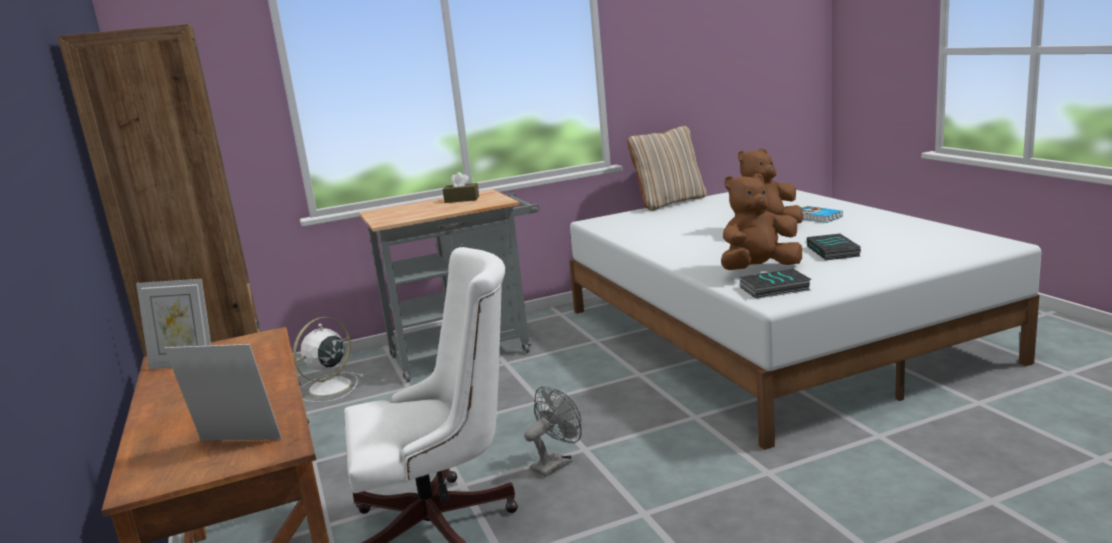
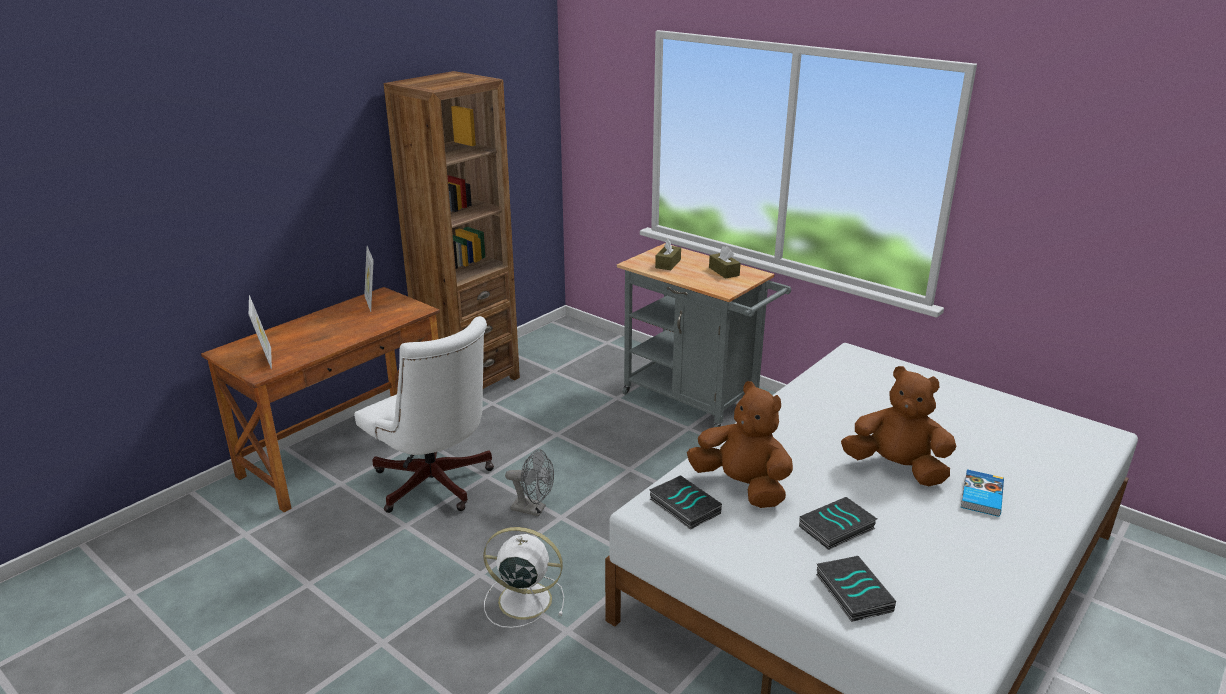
camera: 60 degrees right, 10 degrees up
(328, 388) = (596, 365): white fan -> white fan (522, 600)
(410, 213) = (668, 264): none -> brown tissue box
(669, 202) = (967, 380): beige pillow -> none
(914, 256) = (852, 592): none -> book

